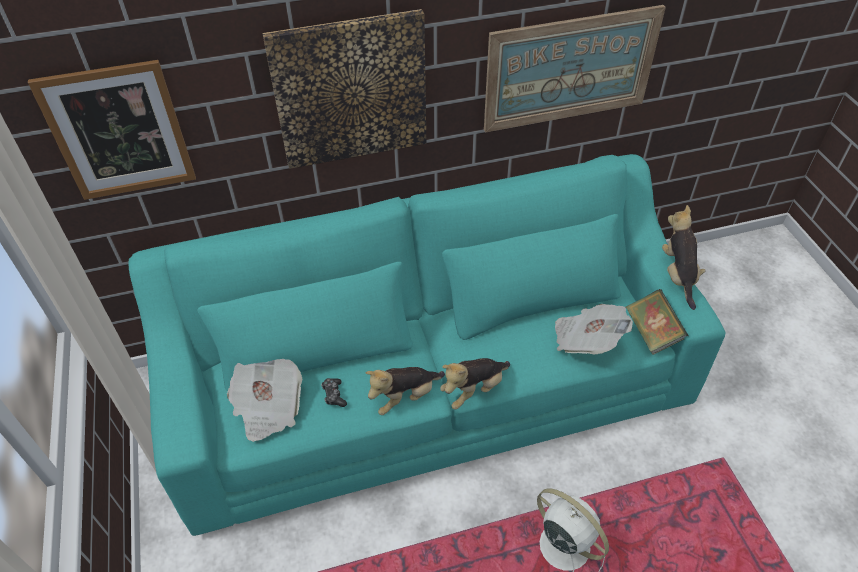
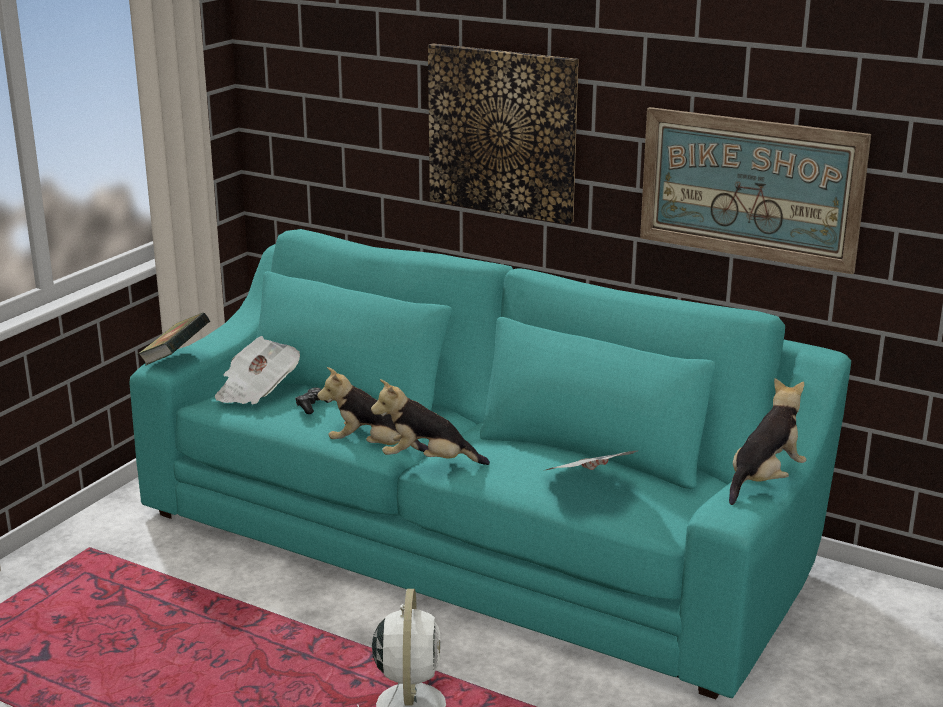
camera: 45 degrees right, 25 degrees down
(119, 132) = (306, 107): picture -> none
(652, 333) = (677, 522): book -> book (176, 358)

